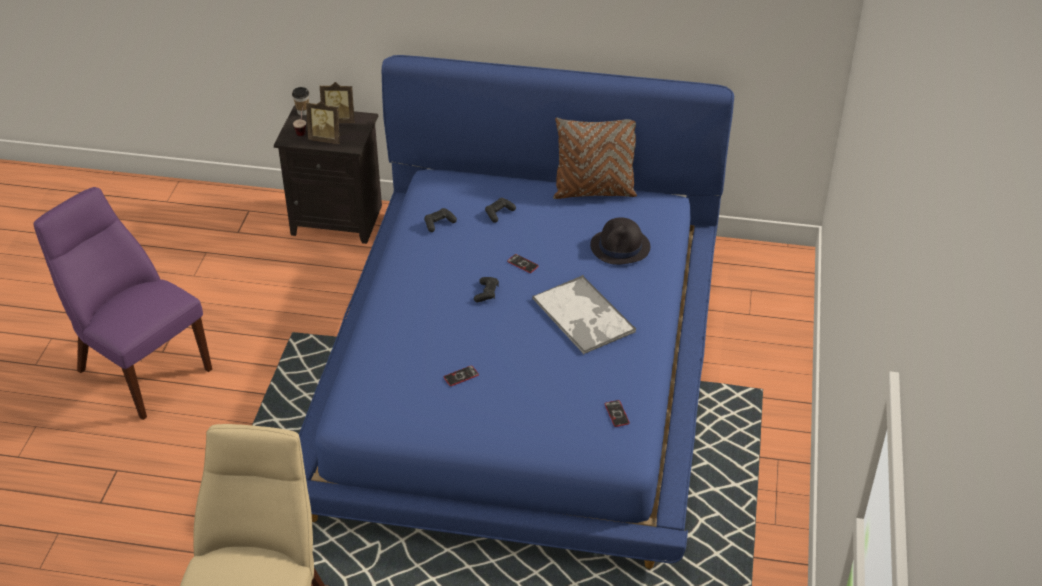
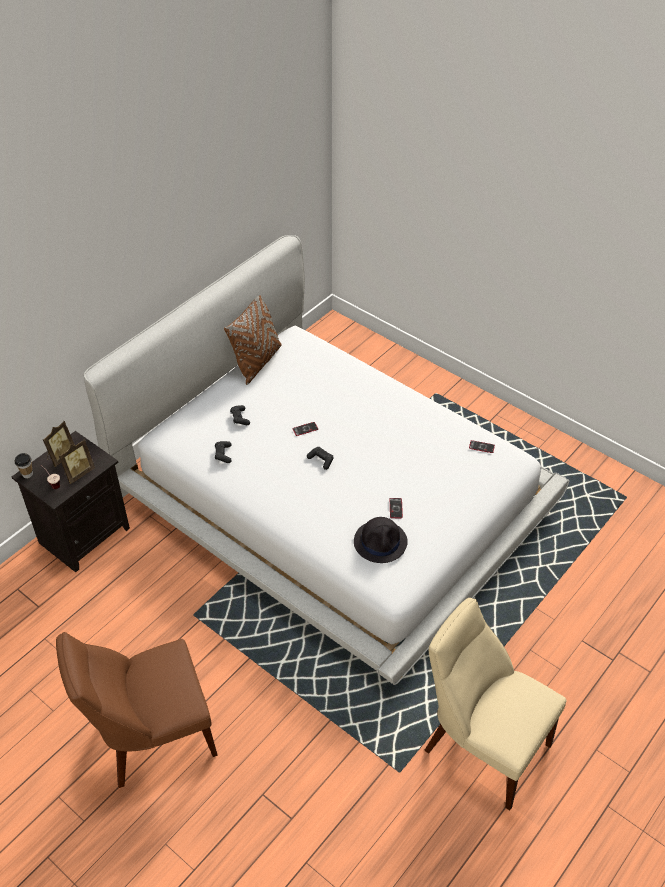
camera: 60 degrees left, 5 degrees up
(139, 367) = (152, 737): purple chair -> brown chair
(521, 367) = (332, 496): blue bed -> white bed
(584, 316) = (381, 422): tray -> none
(620, 247) = (327, 375): black hat -> black hat (381, 542)

